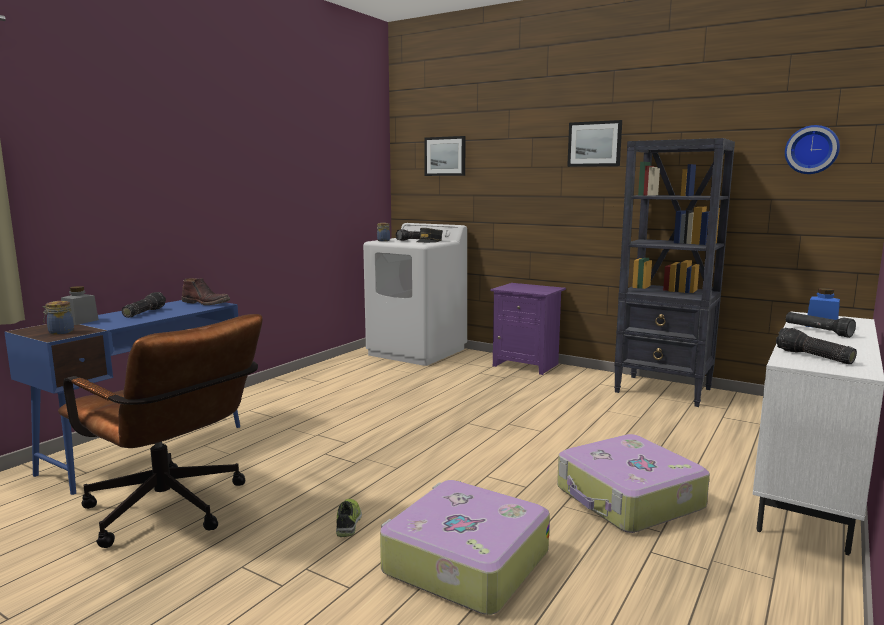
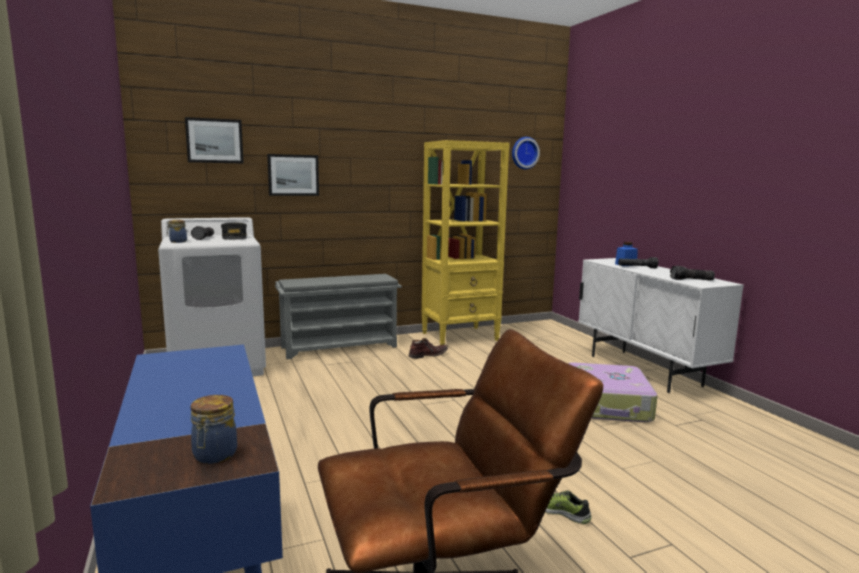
camera: 55 degrees left, 0 degrees up
(80, 321) = (151, 434): grey jar -> none
(143, 312) = (182, 390): flashlight -> none
(206, 303) = (201, 354): brown boot -> brown boot (428, 355)
(464, 562) = (657, 484): suitcase -> none
(526, 365) = (340, 347): purple nightstand -> grey shoe rack
(594, 144) = (380, 139): picture -> picture (293, 175)
(664, 391) = (460, 336): black bookcase -> yellow bookcase

